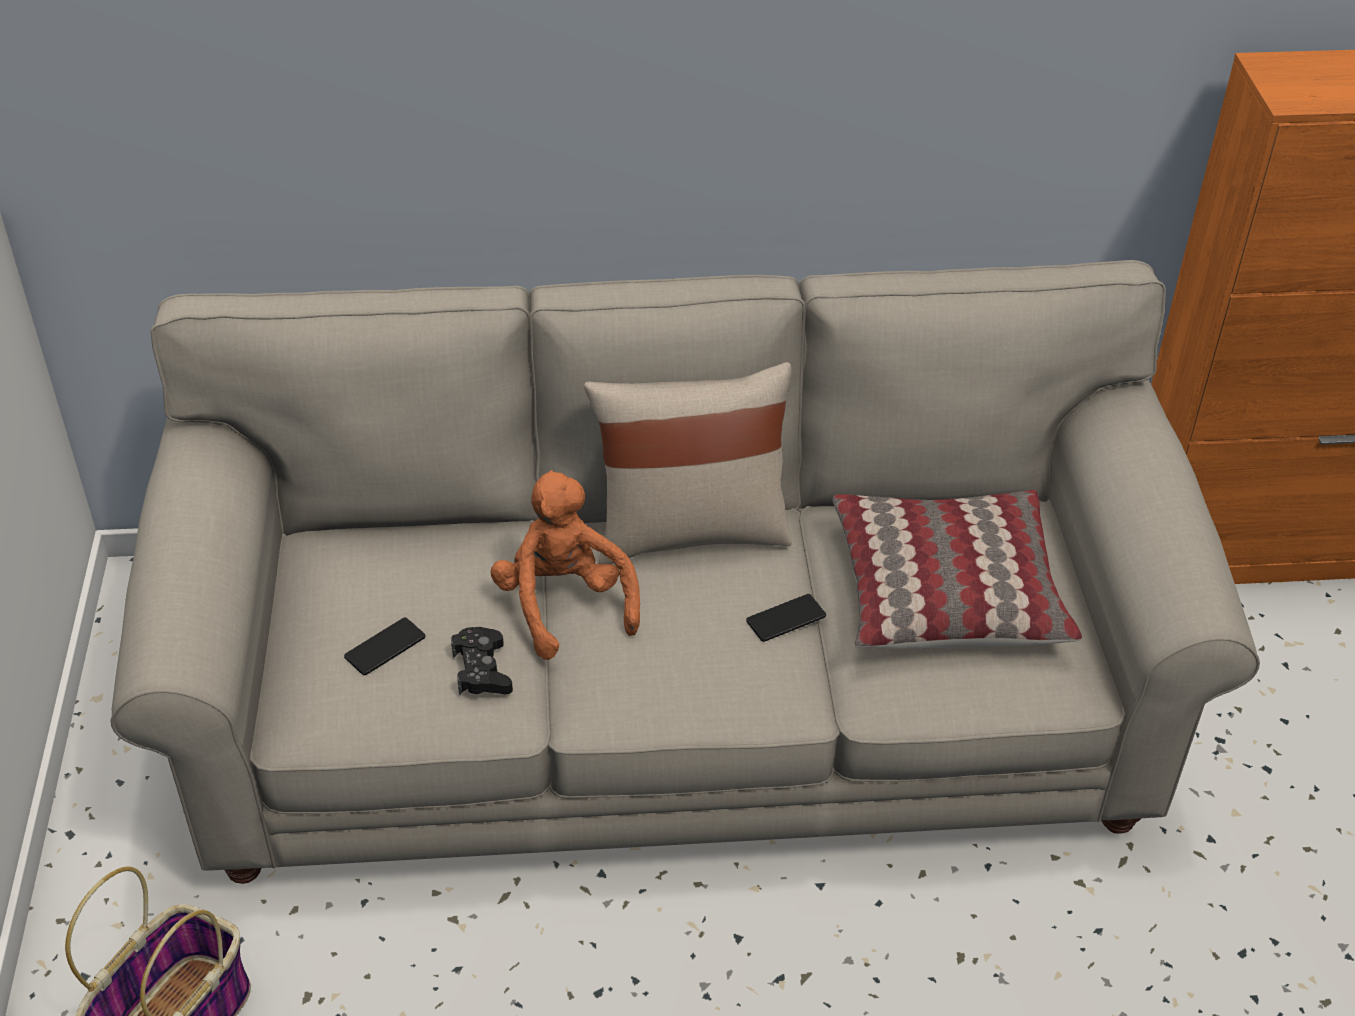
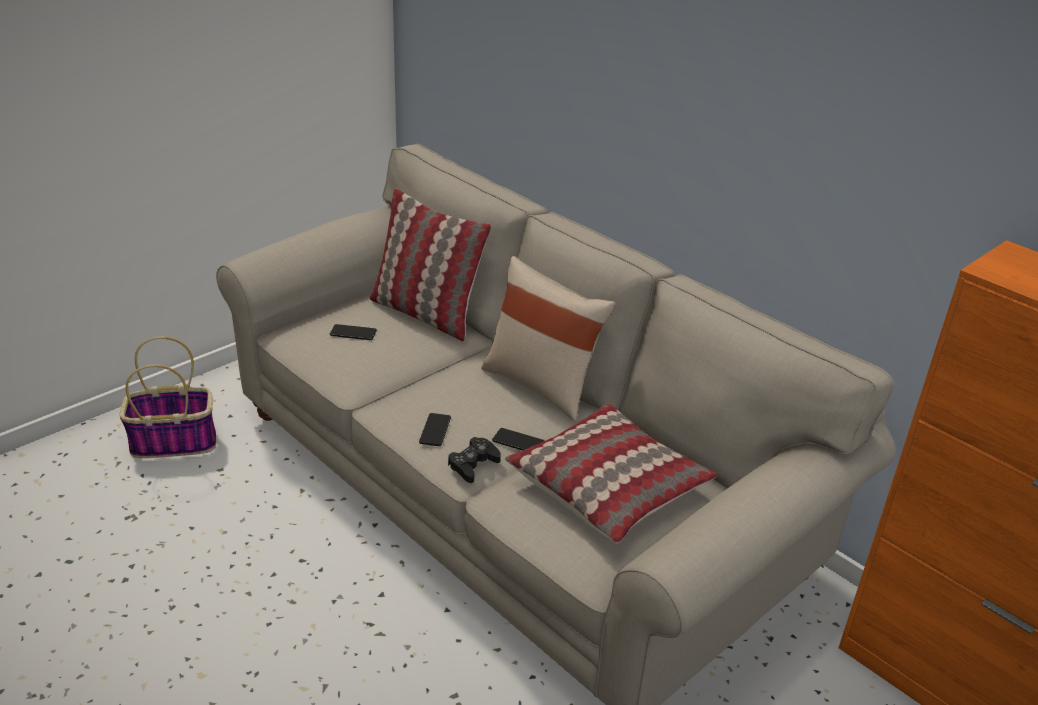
camera: 50 degrees right, 10 degrees down
(418, 547) = (426, 314): none -> pillow
(482, 670) = (369, 364): black game controller -> black game controller (473, 465)
(564, 604) = (443, 370): orange plush toy -> none
(688, 683) = (435, 430): none -> phone

